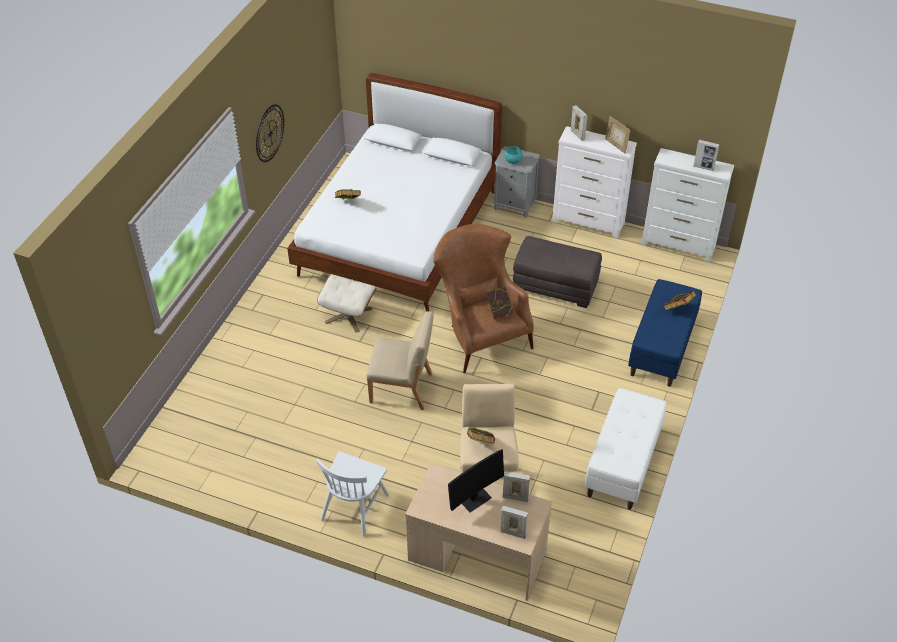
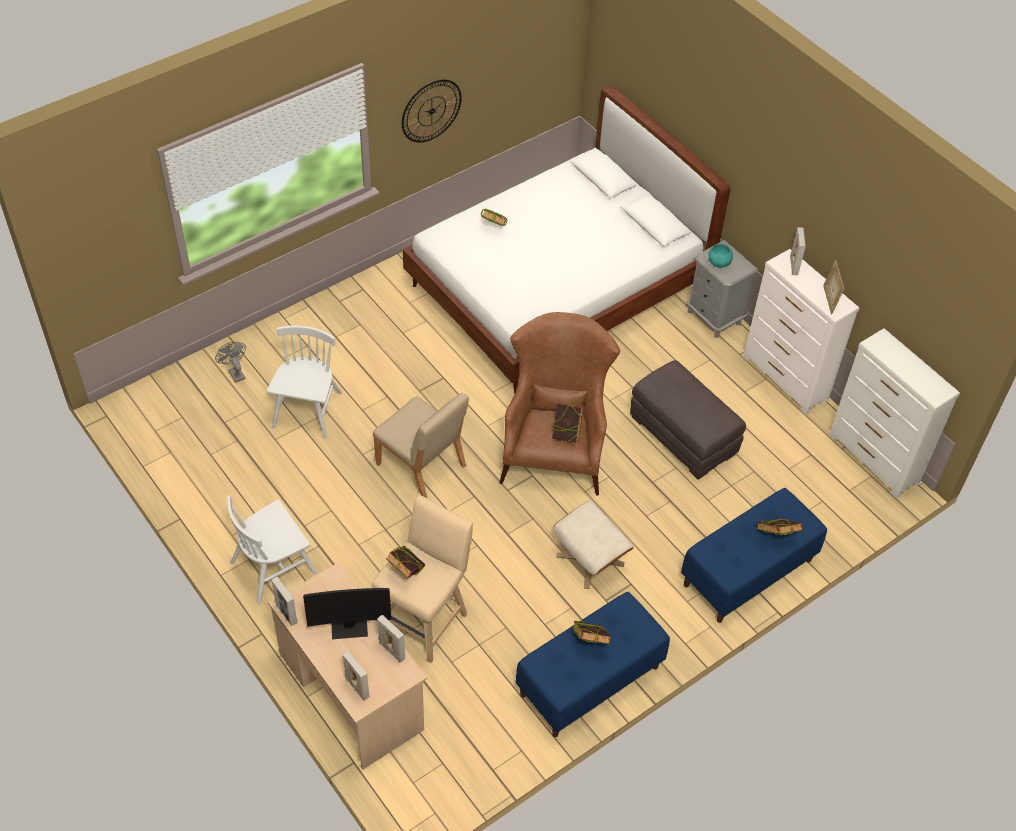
camera: 30 degrees right, 5 degrees up
(214, 393) = (235, 372): none -> grey fan
(291, 392) = (307, 411): none -> white chair
(349, 315) = (431, 356): beige ottoman -> beige ottoman (590, 559)
(622, 430) = (589, 642): none -> book
(623, 464) = (589, 681): white bench -> blue bench
(703, 167) = (916, 377): picture frame -> picture frame (286, 613)

